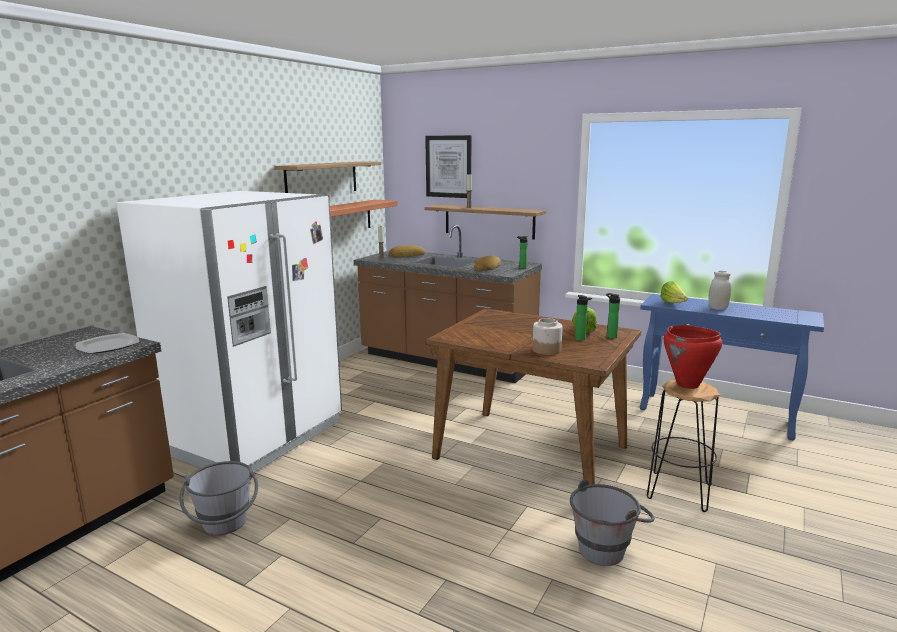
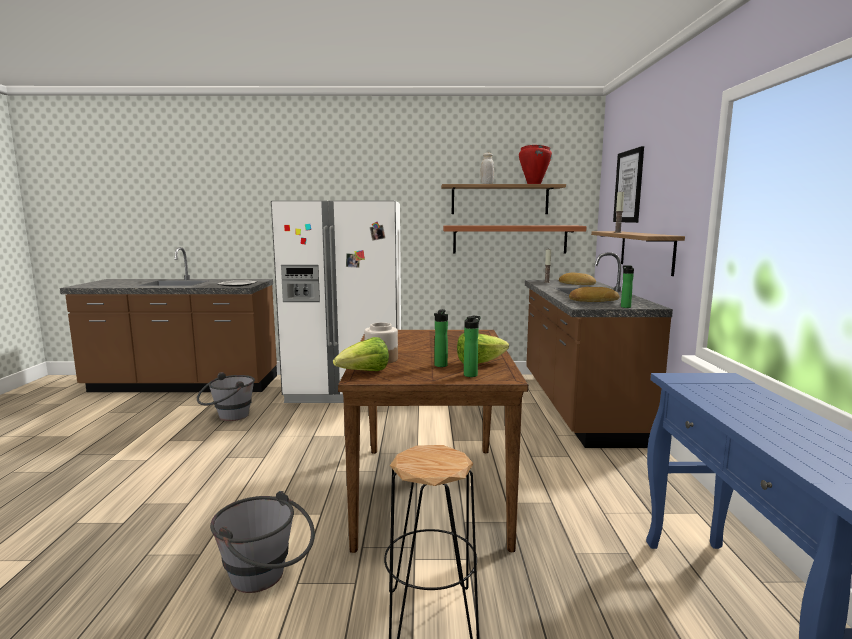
camera: 60 degrees right, 5 degrees down
(673, 304) = (703, 387): lettuce -> lettuce (364, 373)
(687, 385) = (438, 457): red cooking pot -> red cooking pot (533, 184)
(718, 308) = (755, 413): white jar -> white jar (487, 184)

